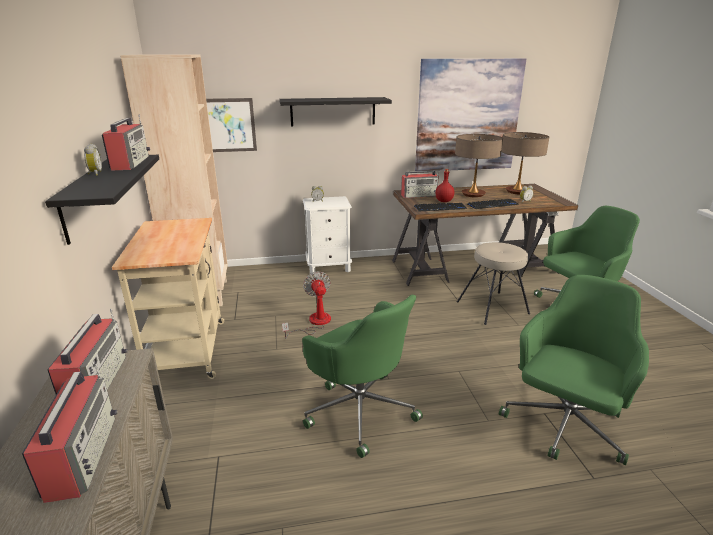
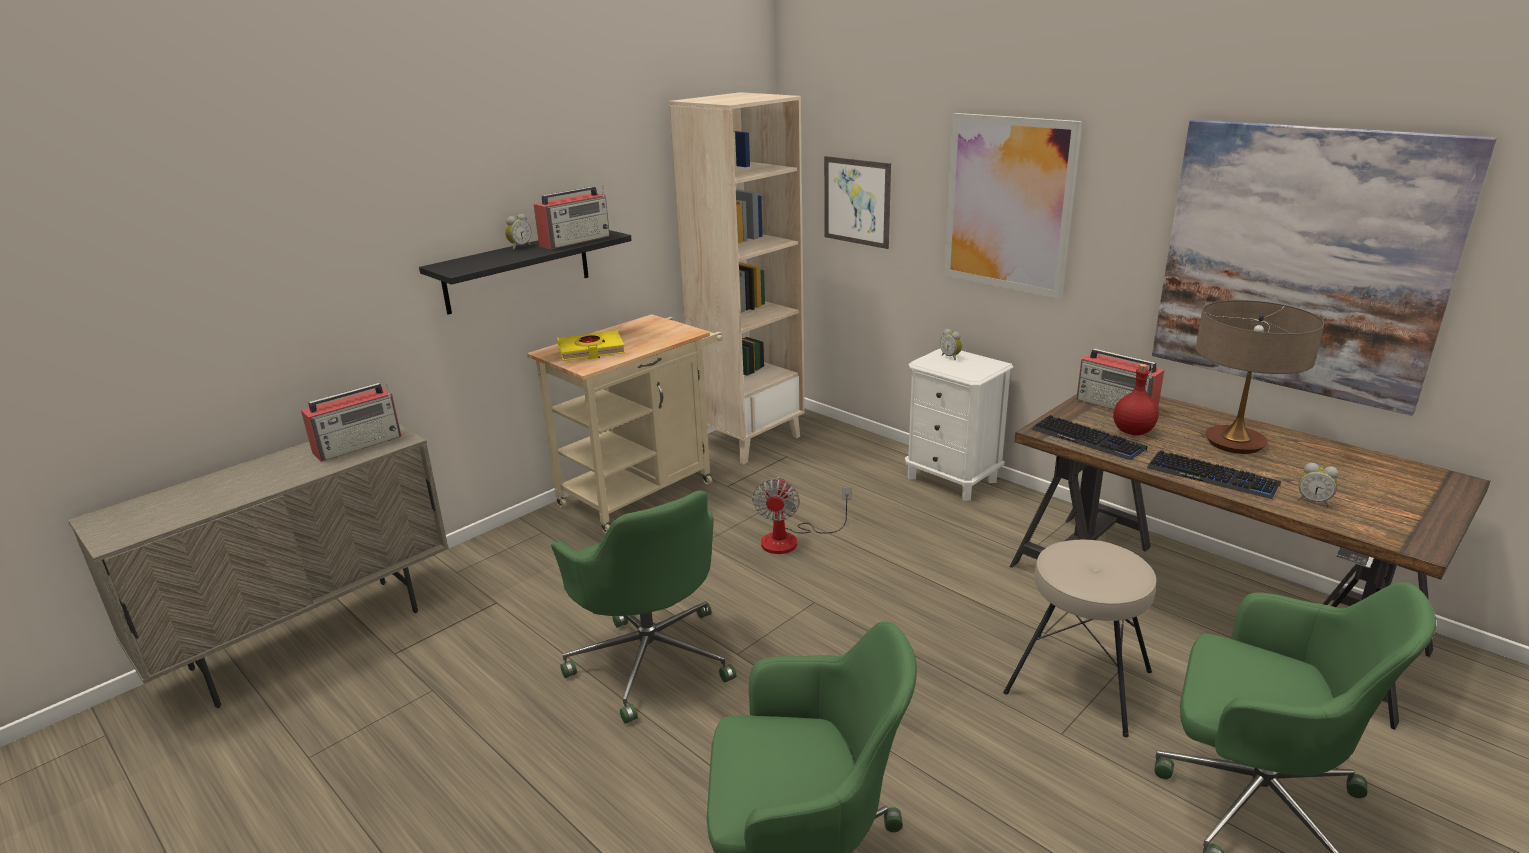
camera: 55 degrees right, 0 degrees up
(82, 455) = (268, 484): radio -> none
(161, 249) = (591, 351): none -> yellow book
(314, 323) = (791, 539): fan -> fan turned 150 degrees clockwise
(333, 111) = (1008, 204): black shelf -> picture
(359, 409) = (651, 658): green office chair -> green office chair turned 45 degrees counterclockwise
(517, 191) = (1367, 477): table lamp -> none

